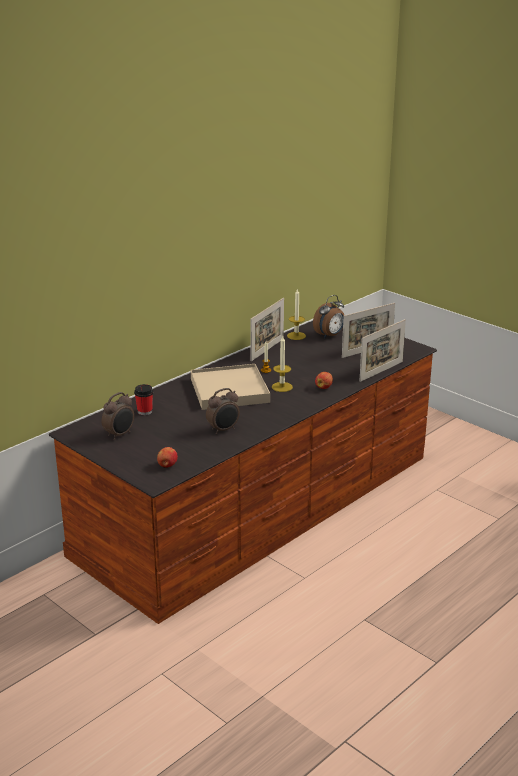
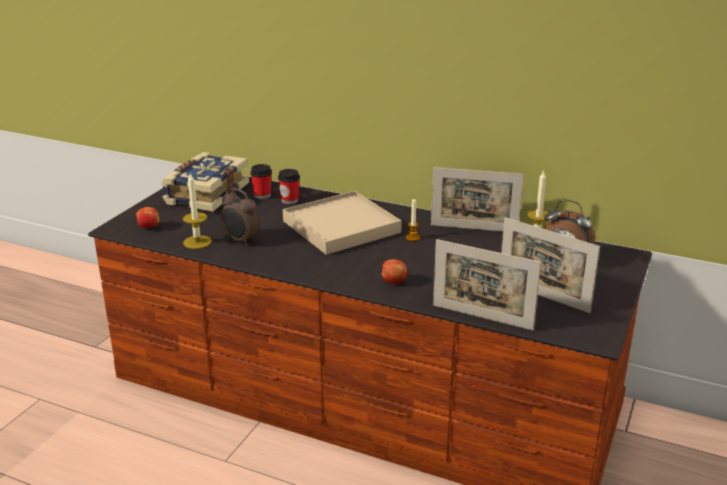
camera: 70 degrees right, 0 degrees up
(120, 435) = (205, 194): alarm clock -> book
(165, 402) = (289, 200): none -> cup
(282, 387) = (374, 255): candle -> candle (197, 242)

